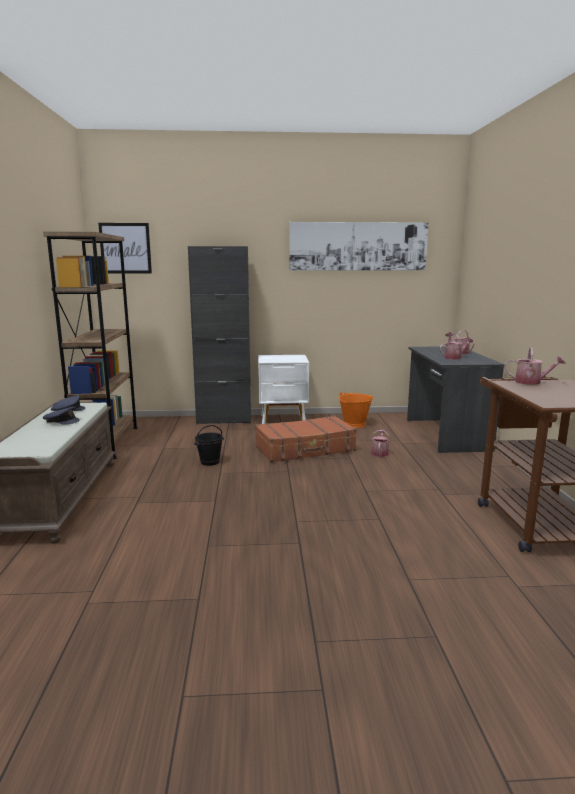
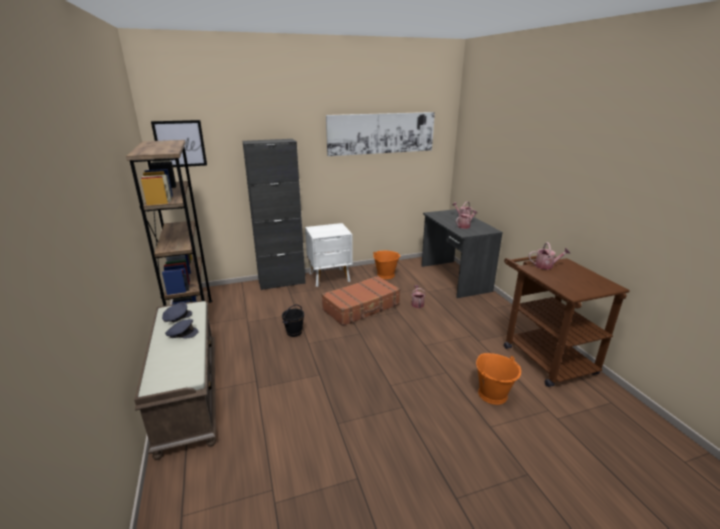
camera: 15 degrees left, 10 degrees up
(433, 548) = (493, 394): none -> orange bucket

